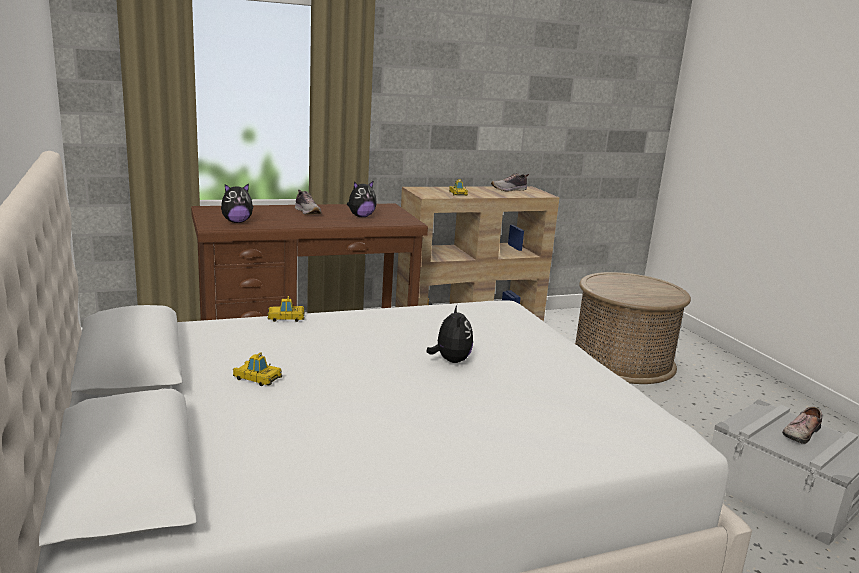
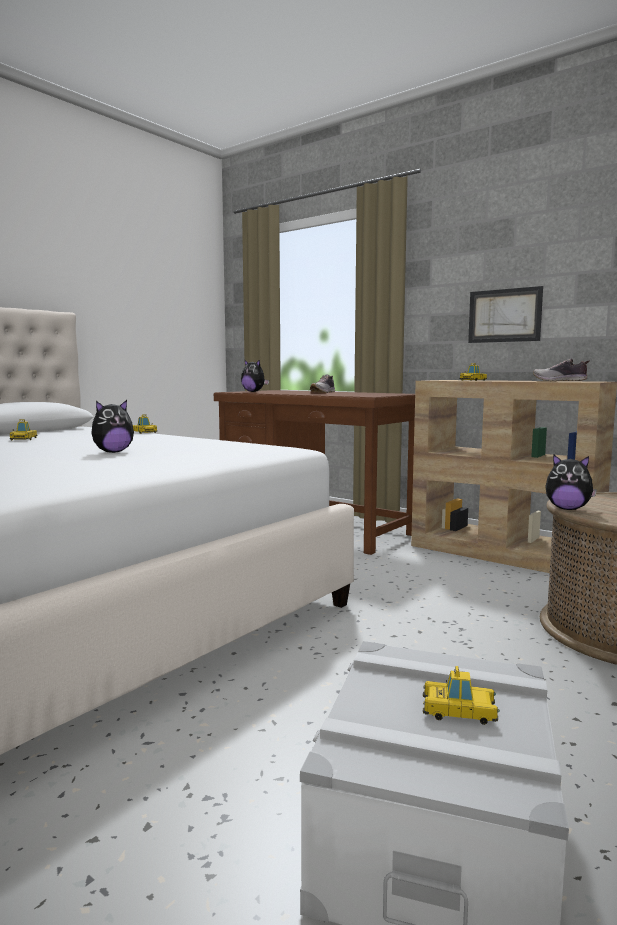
camera: 60 degrees right, 10 degrees down
(361, 216) = (348, 394): plush toy -> plush toy (567, 509)
(451, 129) = (504, 315): none -> picture
(799, 432) = (459, 710): shoe -> toy car

